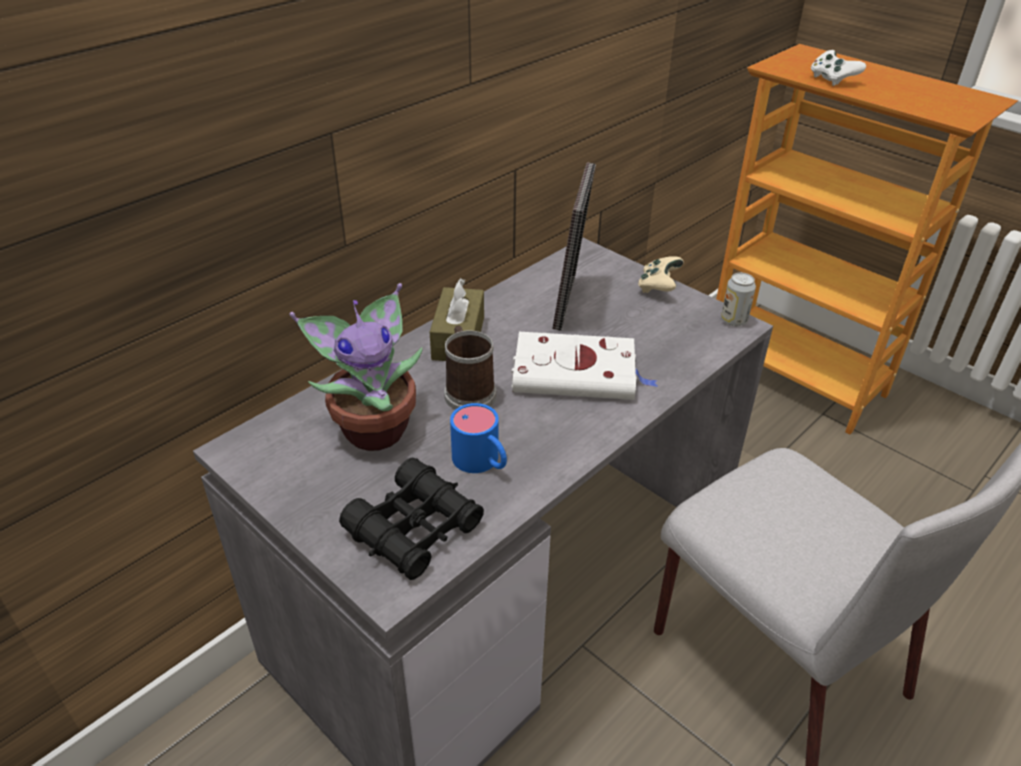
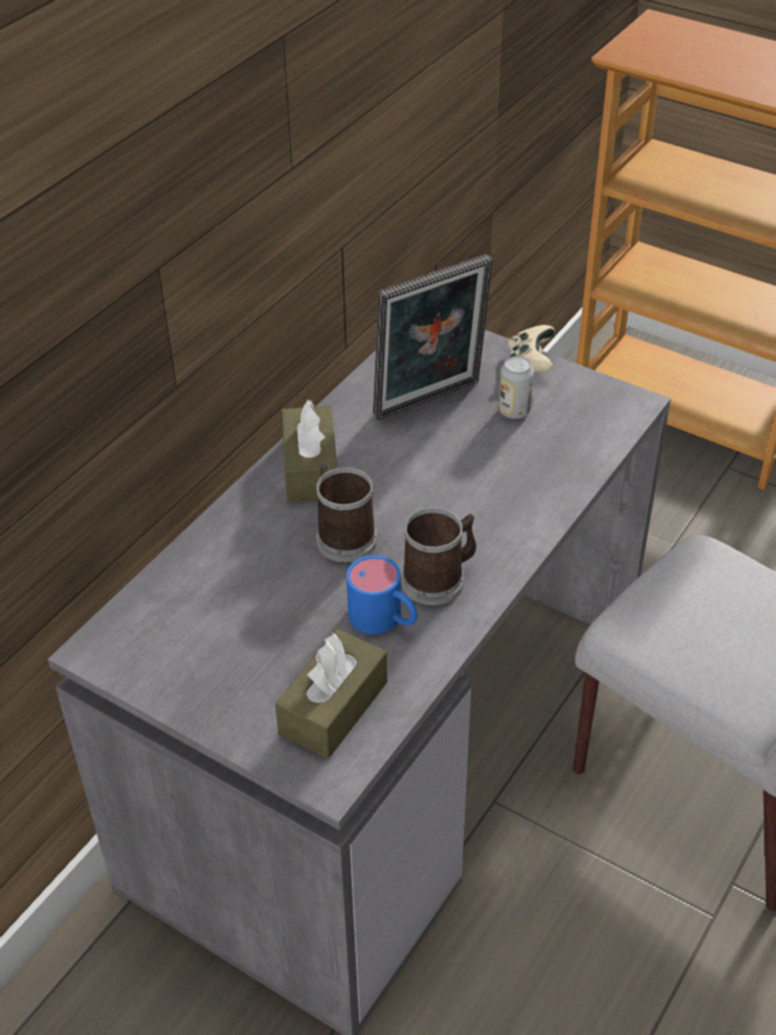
camera: 10 degrees left, 5 degrees up
(374, 427) = (249, 597): potted plant -> none
(414, 529) = (333, 708): black binoculars -> brown tissue box
(539, 437) = (439, 579): none -> mug
(570, 303) = (430, 402): picture frame -> picture frame turned 60 degrees clockwise
(578, 374) = (463, 494): white book -> none
(734, 320) = (625, 398): can -> can (514, 411)
(832, 79) = (697, 67): white game controller -> none

